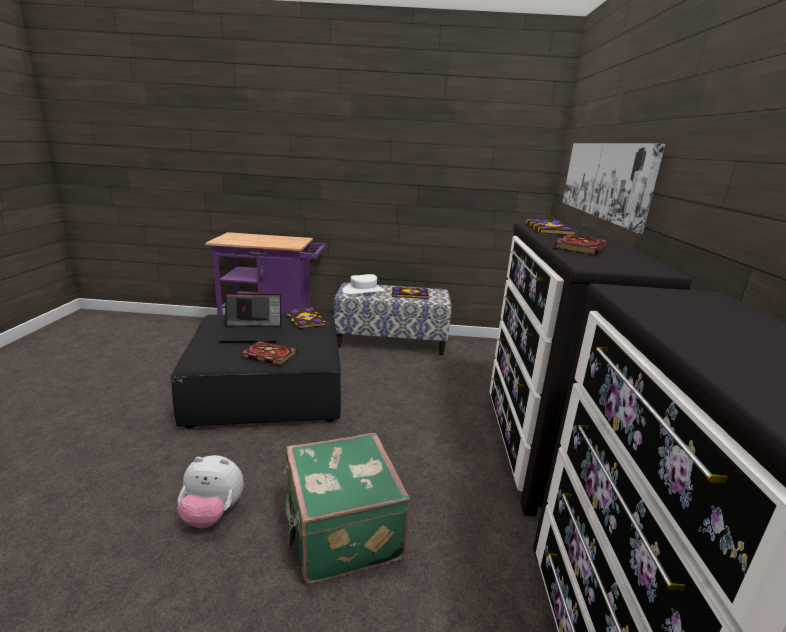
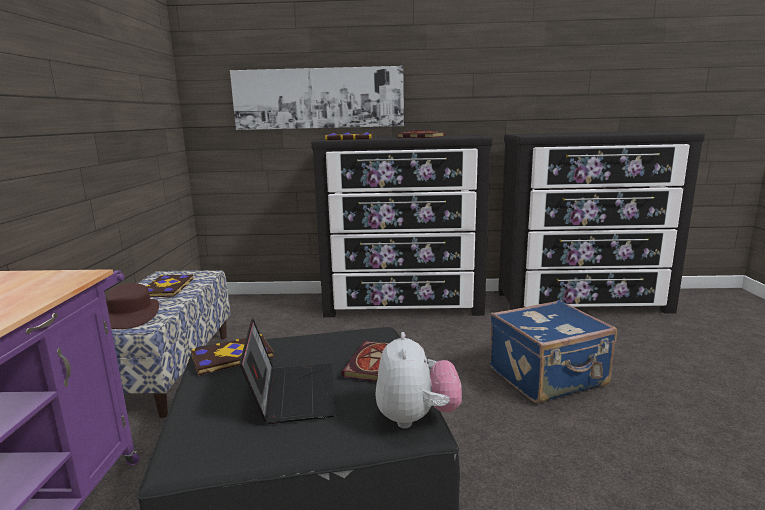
camera: 90 degrees left, 5 degrees down
(212, 514) = (583, 451): plush toy -> plush toy (416, 418)
(340, 532) = (549, 377): green suitcase -> blue suitcase
(363, 291) = (131, 314): white hat -> brown hat

